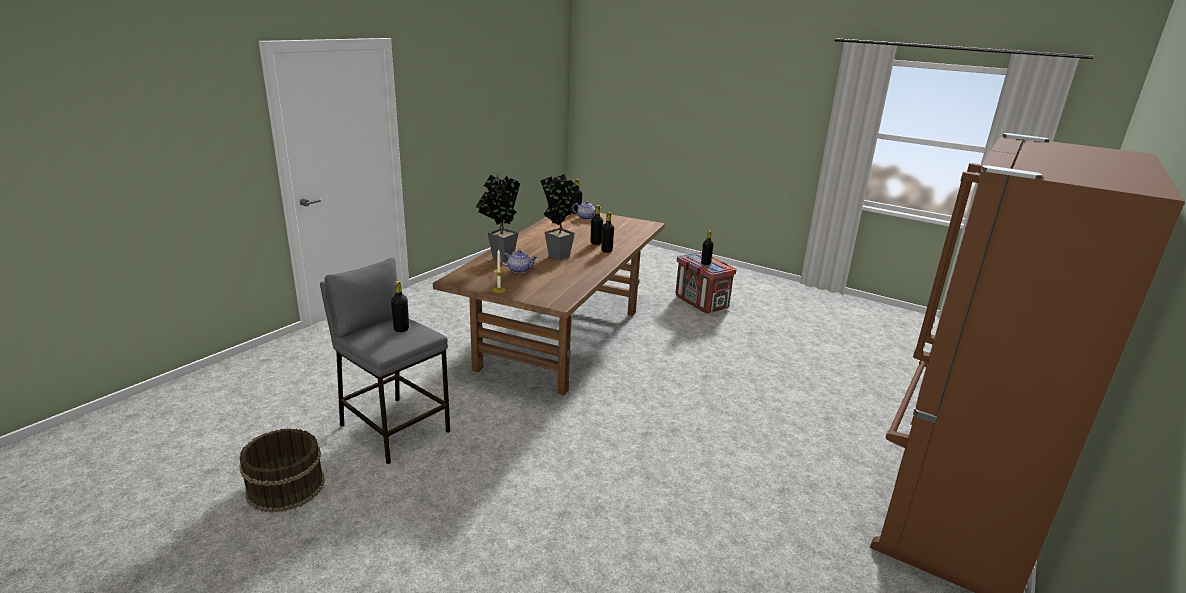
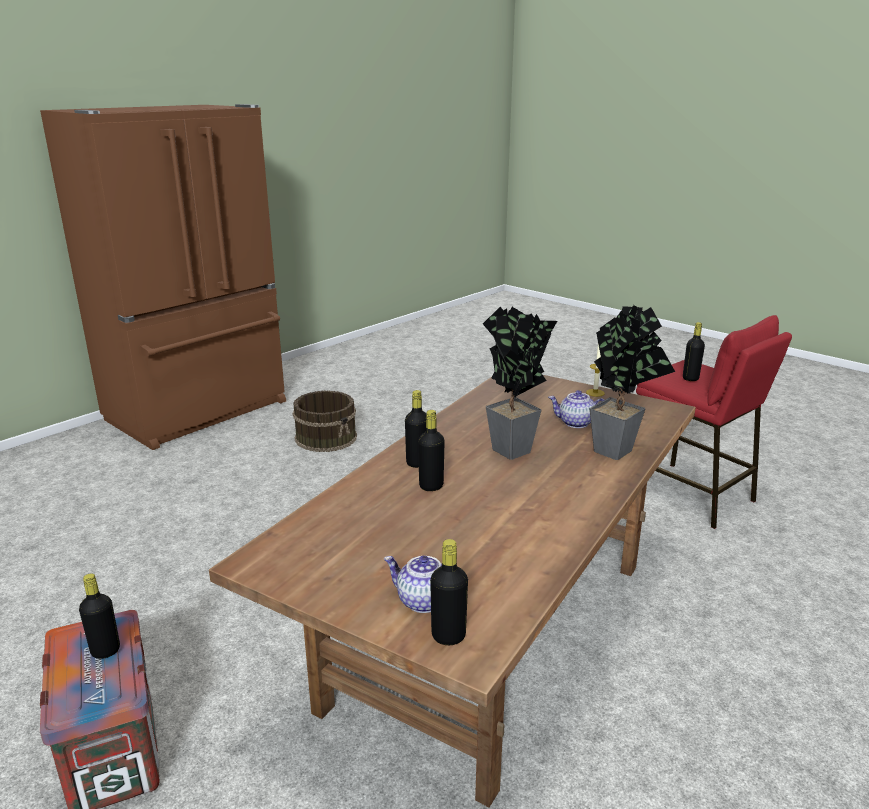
camera: 170 degrees left, 0 degrees up
(285, 487) = (750, 453): brown bucket -> brown bucket (326, 437)
(394, 428) = (690, 495): grey stool -> red stool

